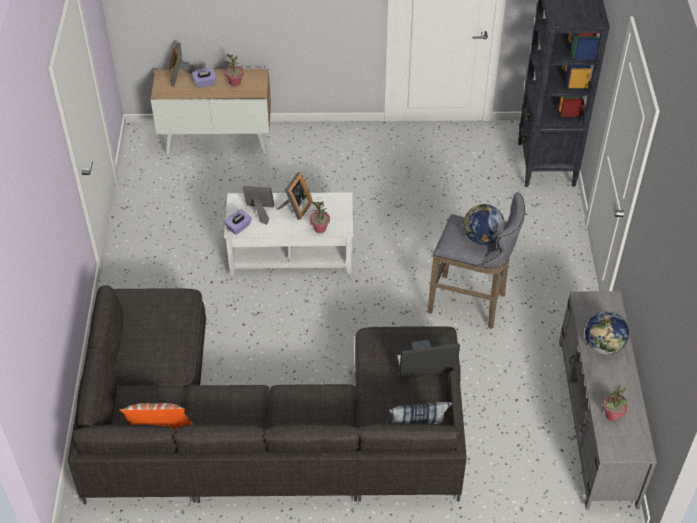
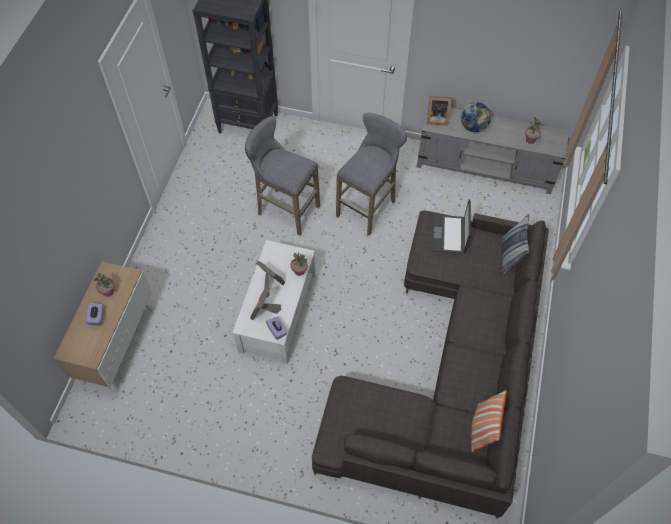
camera: 75 degrees left, 10 degrees up
(180, 77) = (77, 337): picture frame -> picture frame (436, 118)
(433, 227) = (285, 210): none -> grey stool
(482, 238) = (373, 158): globe -> none

